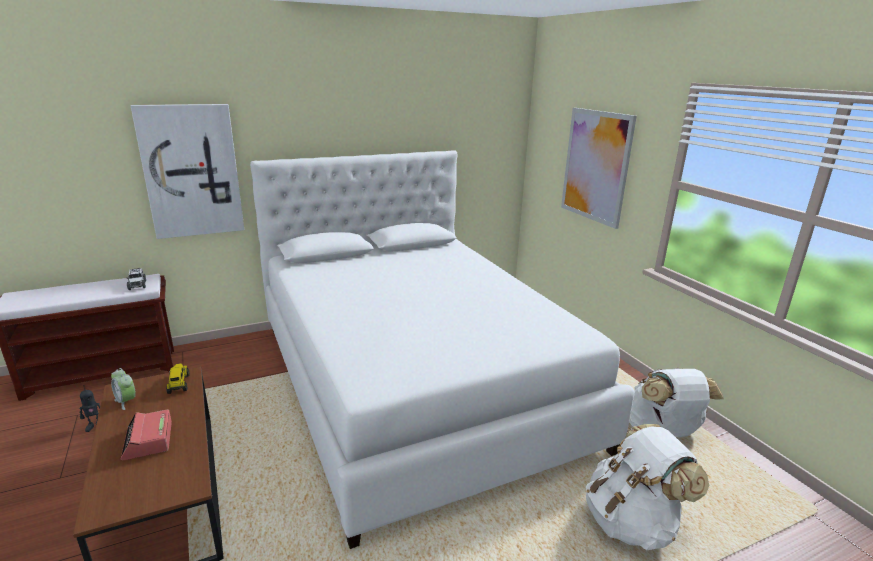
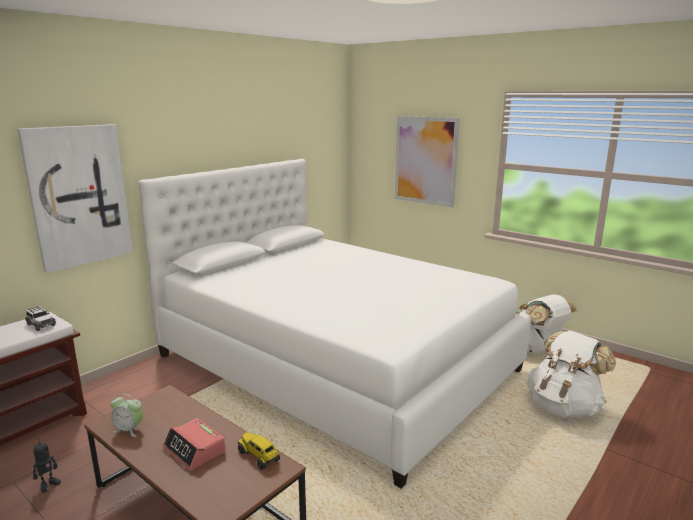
camera: 25 degrees left, 5 degrees down
(178, 384) = (166, 403): toy truck -> toy truck (259, 456)

